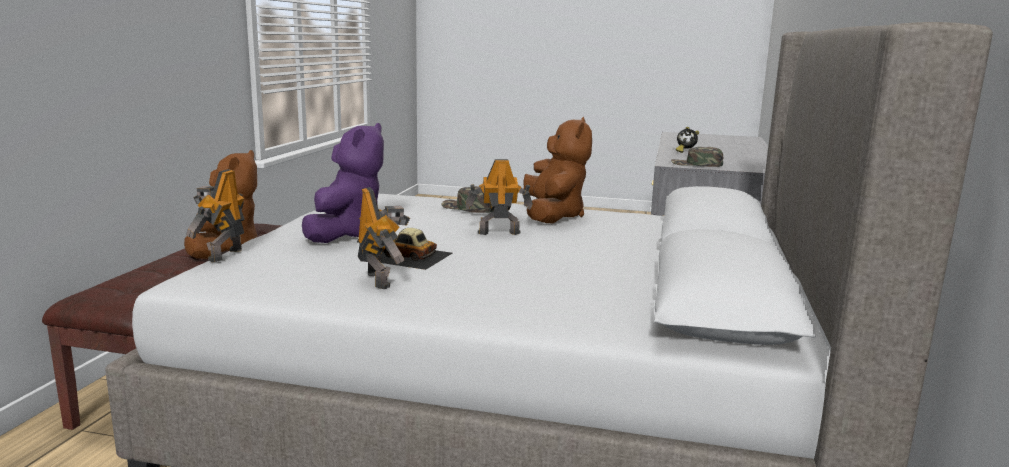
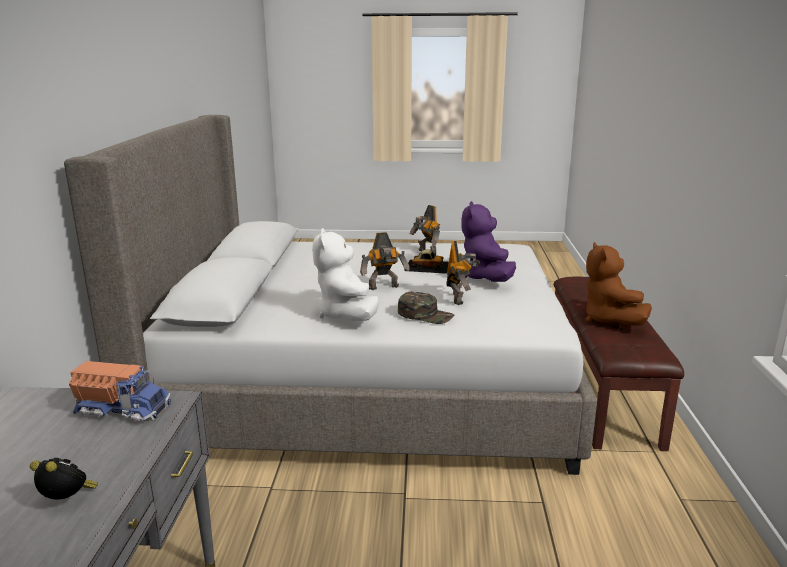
camera: 170 degrees right, 5 degrees up
(223, 255) = (527, 257): toy robot -> toy robot (459, 298)
(553, 216) = (347, 315): brown plush toy -> white plush toy
(696, 164) = (123, 408): green cap -> toy truck

